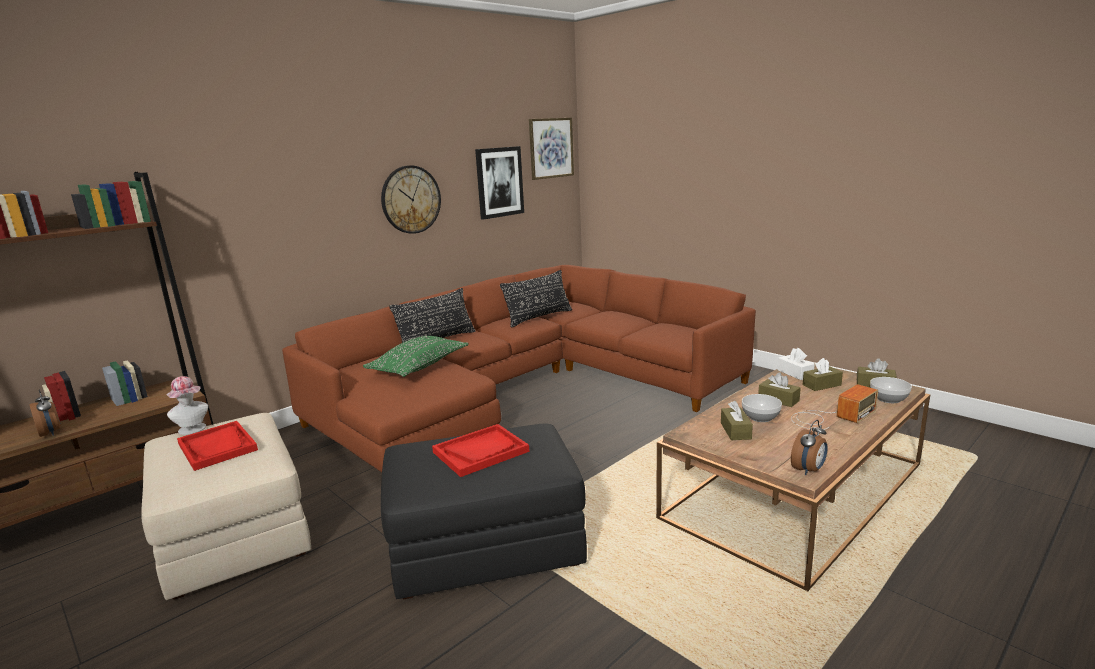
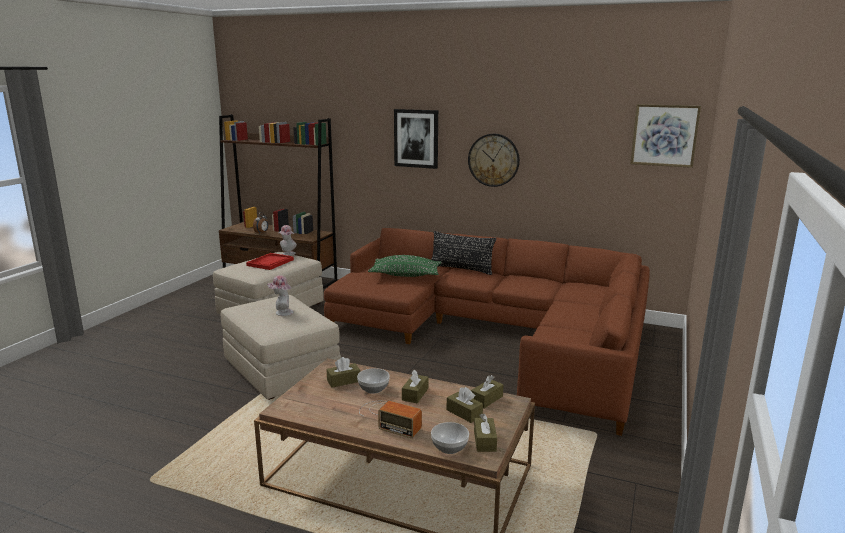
camera: 65 degrees right, 0 degrees up
(481, 452) = (282, 312): red tray -> hat
(484, 545) = (281, 369): black ottoman -> beige ottoman
(499, 182) = (587, 160): picture -> picture (416, 138)
(538, 317) = (548, 287): black pillow -> none
(795, 373) = (486, 399): white tissue box -> brown tissue box
(808, 470) = (287, 410): alarm clock -> none

